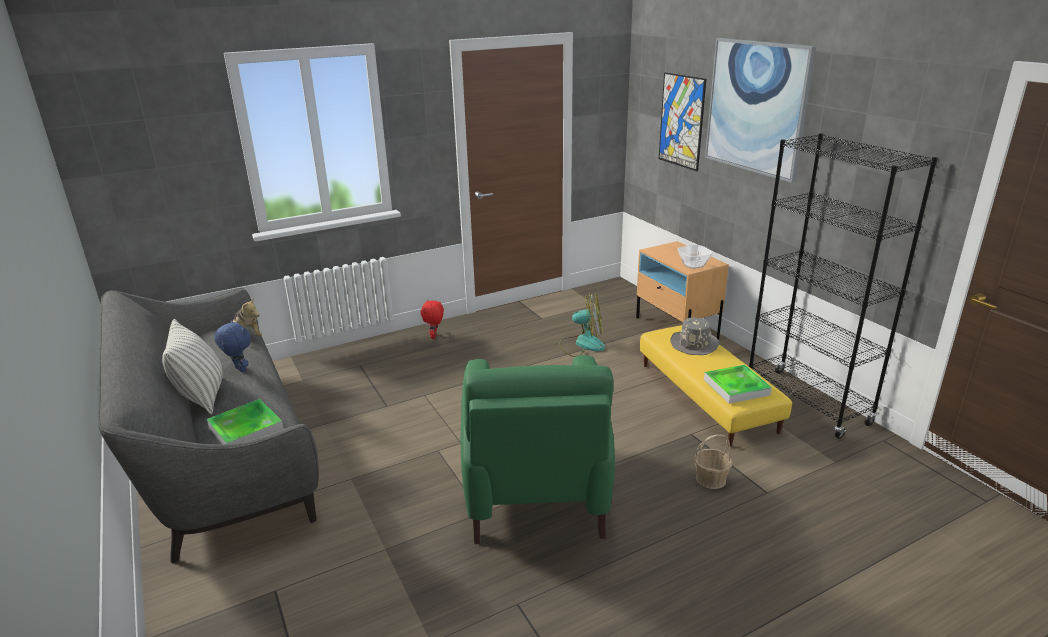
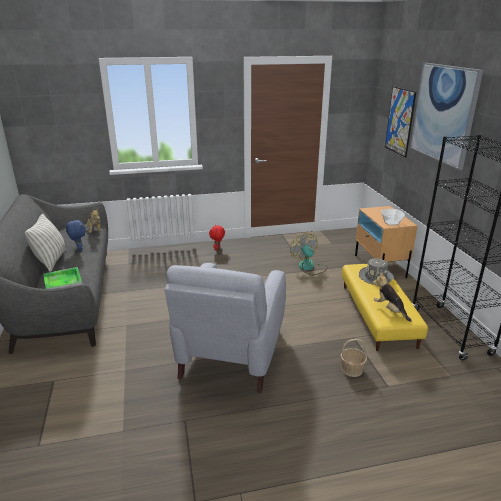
camera: 15 degrees right, 0 degrees up
(535, 494) = (230, 356): green armchair -> grey armchair
(582, 344) = (309, 267): fan -> fan turned 135 degrees counterclockwise
(736, 387) = (389, 310): tray -> plush toy

